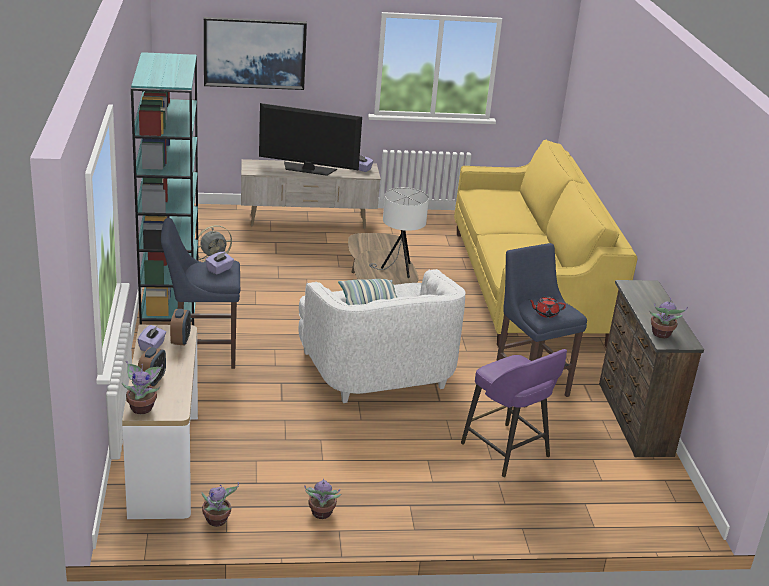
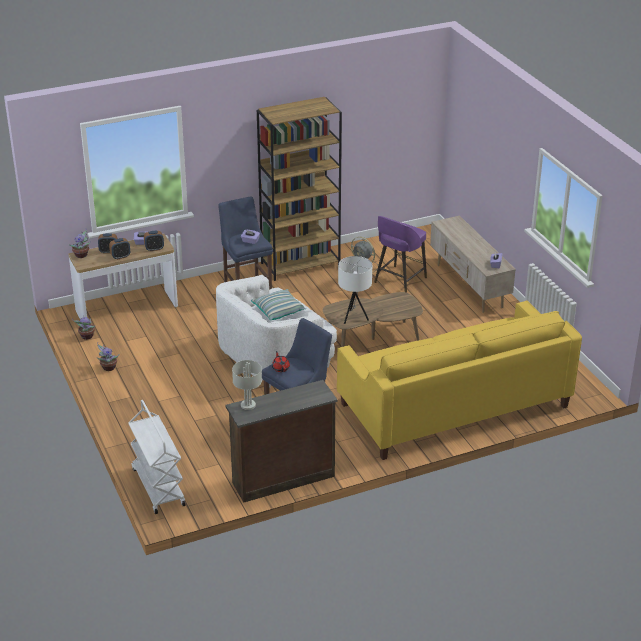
camera: 75 degrees right, 5 degrees up
(169, 302) = (300, 264): turquoise bookcase -> brown bookcase
(179, 373) = (120, 256): none -> alarm clock
(254, 53) = (483, 140): picture -> none
(308, 169) = (470, 244): television -> none
(507, 451) = (207, 425): purple stool -> purple stool (399, 280)
(631, 519) = (157, 487): none -> white cart
(661, 334) = (247, 405): potted plant -> grey table lamp

